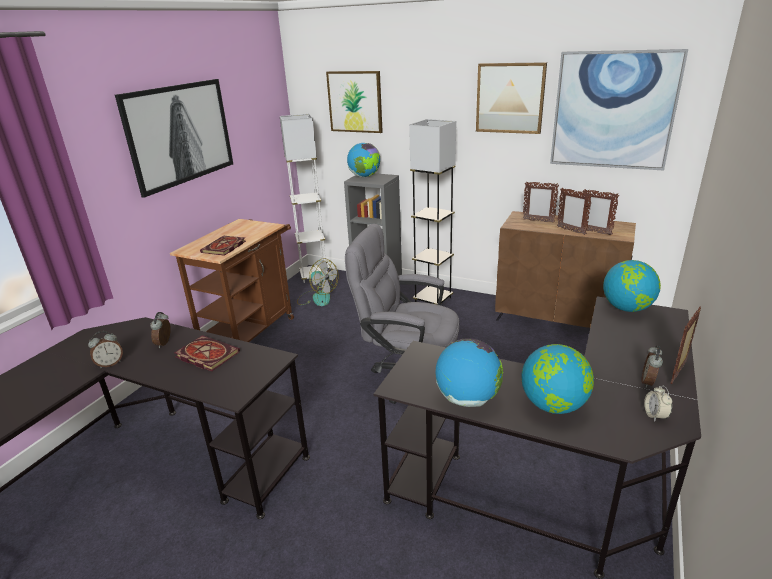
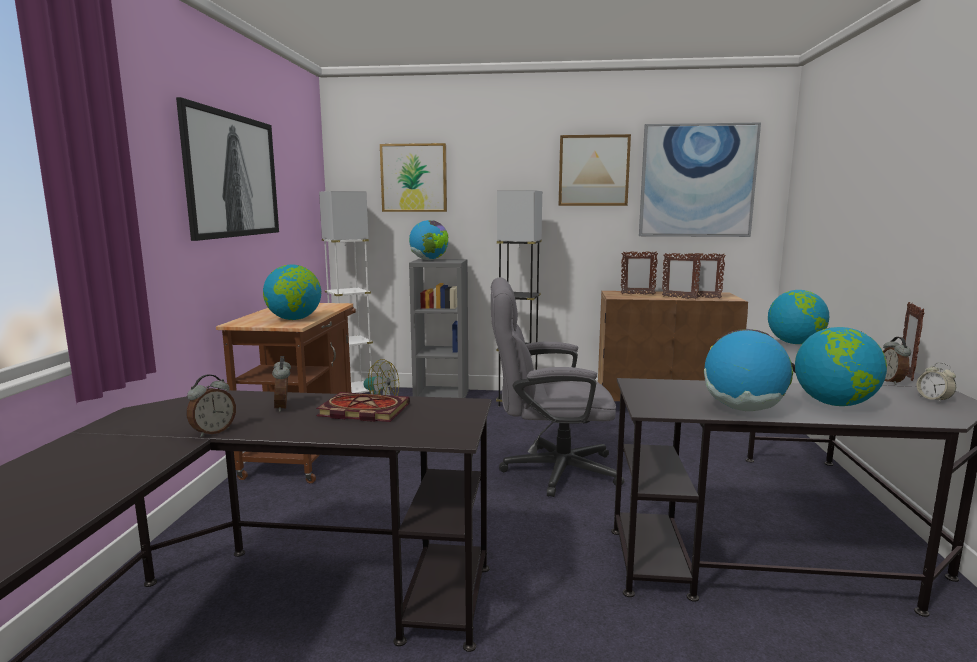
camera: 20 degrees left, 15 degrees down
(224, 247) = (294, 319): book -> globe

